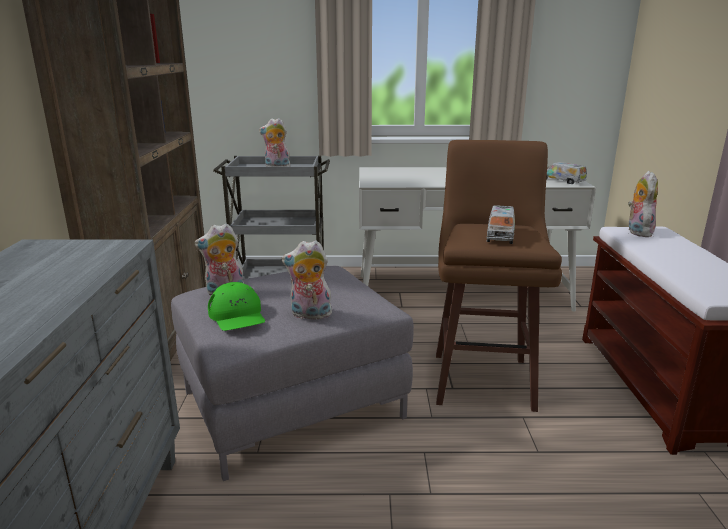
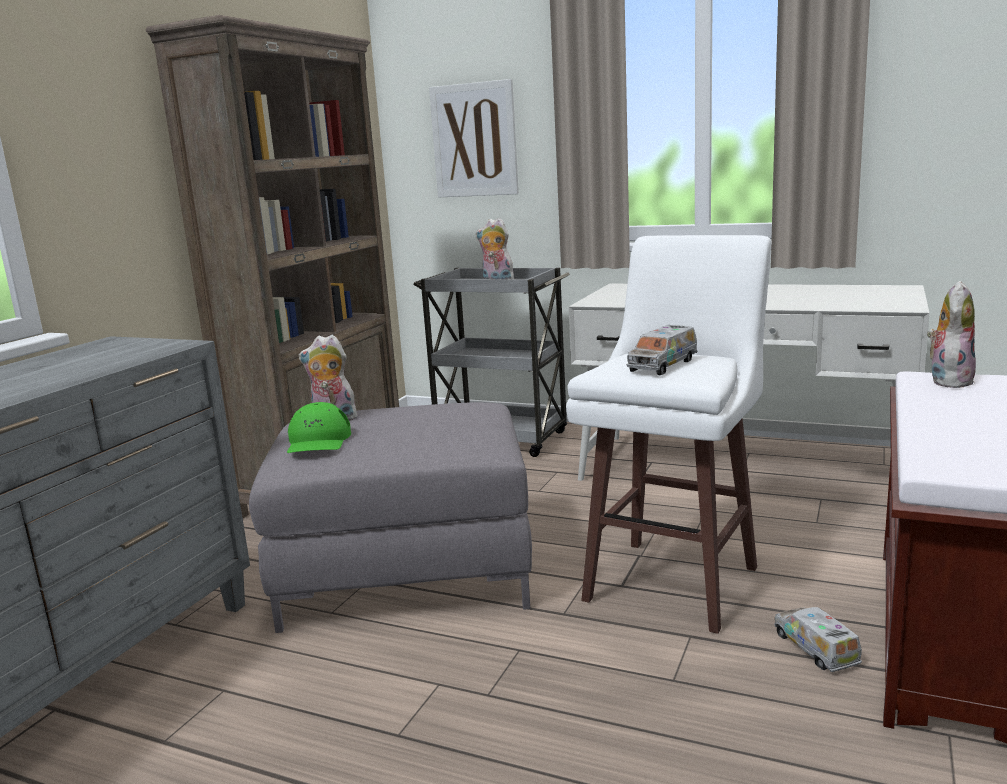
camera: 25 degrees right, 5 degrees down
(243, 54) = (474, 140): none -> picture
(310, 315) = (394, 449): plush toy -> none
(483, 379) = (675, 581): brown stool -> white stool
(562, 180) = (886, 303): toy truck -> toy truck (815, 649)

